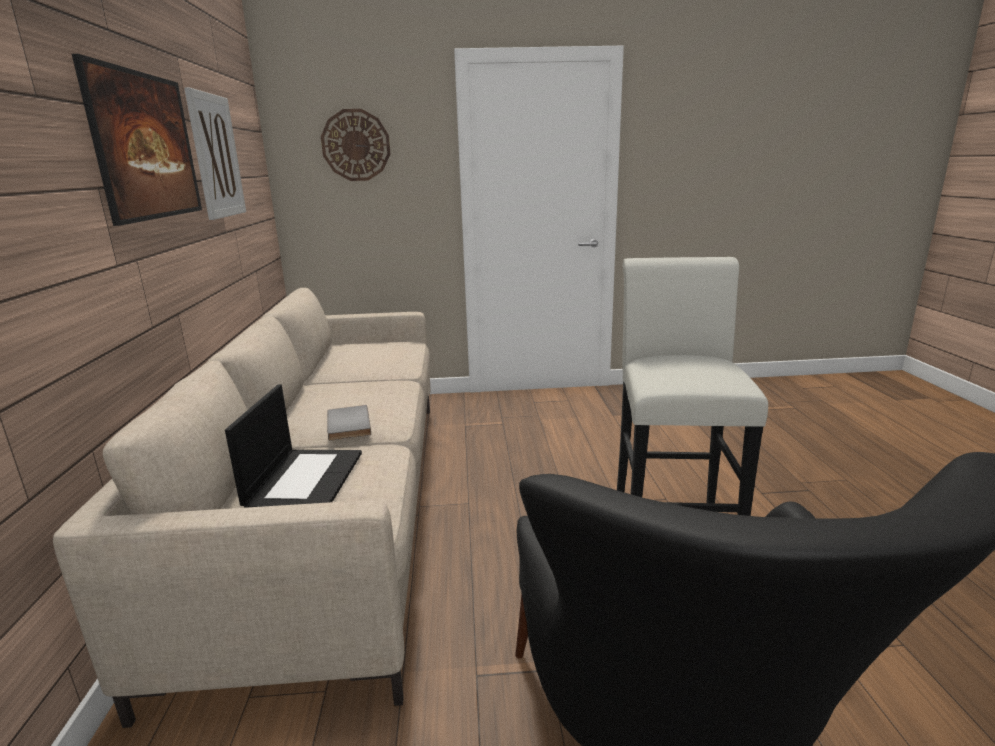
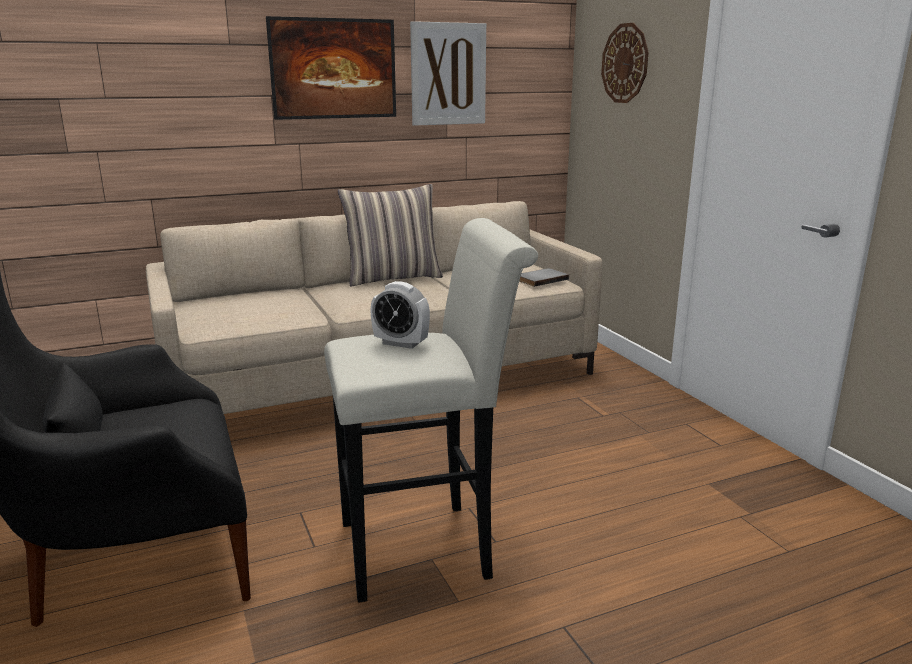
camera: 70 degrees right, 0 degrees up
(304, 395) = (393, 278): none -> pillow
(305, 479) = (252, 304): laptop -> none
(346, 425) = (340, 298): grey book -> grey book (540, 279)
(681, 366) = (401, 343): none -> alarm clock

